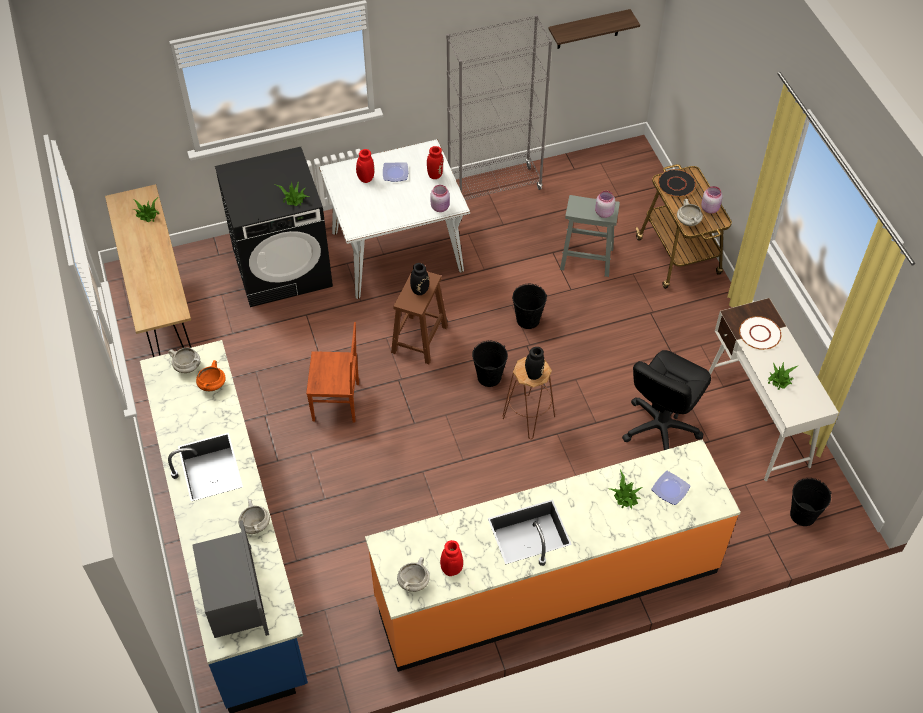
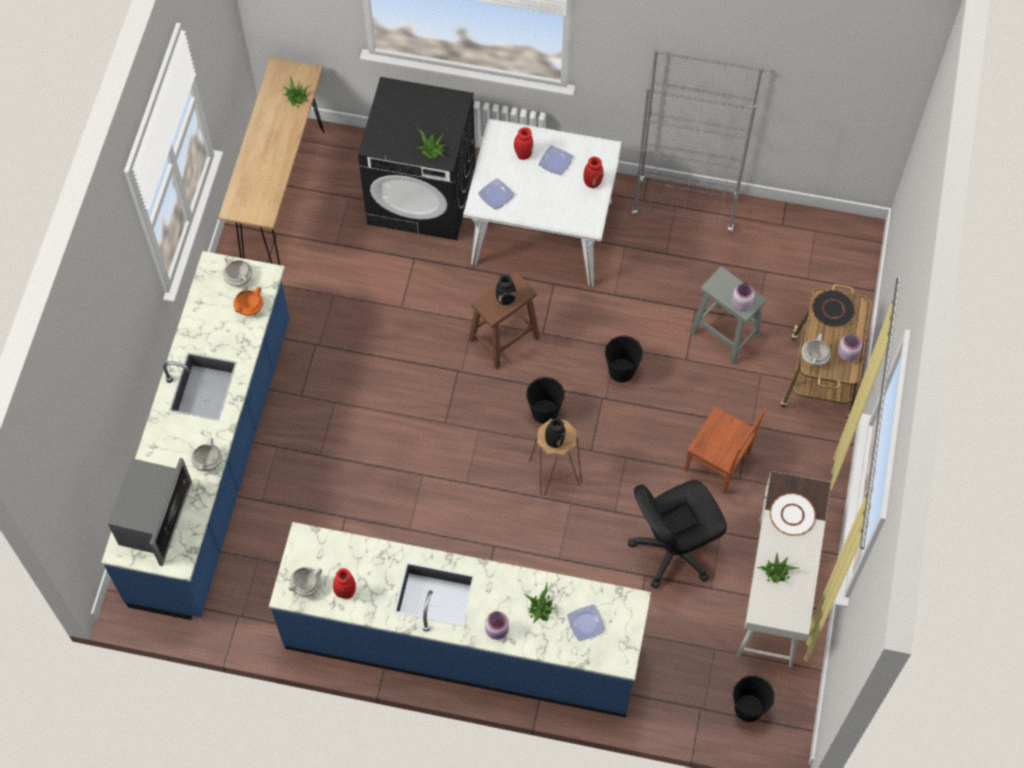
camera: 30 degrees right, 10 degrees up
(337, 403) = (387, 365): brown chair -> brown chair (718, 464)
(365, 215) = (497, 195): none -> plate
(440, 207) = (575, 221): pink jar -> pink jar (497, 630)
(546, 585) = (463, 643): orange counter -> blue counter
(588, 29) = (825, 100): shelf -> none

